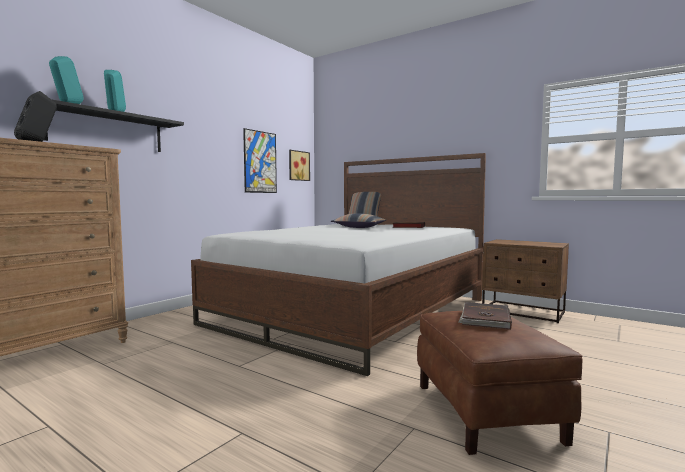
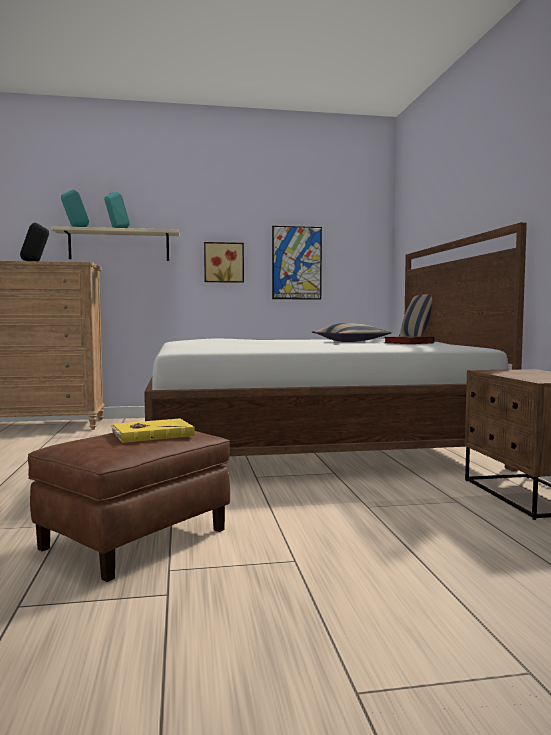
camera: 45 degrees right, 0 degrees up
(107, 131) = (119, 246): black shelf -> beige shelf
(298, 165) = (361, 264): picture -> picture (223, 262)
(484, 318) = (152, 434): brown book -> yellow book

